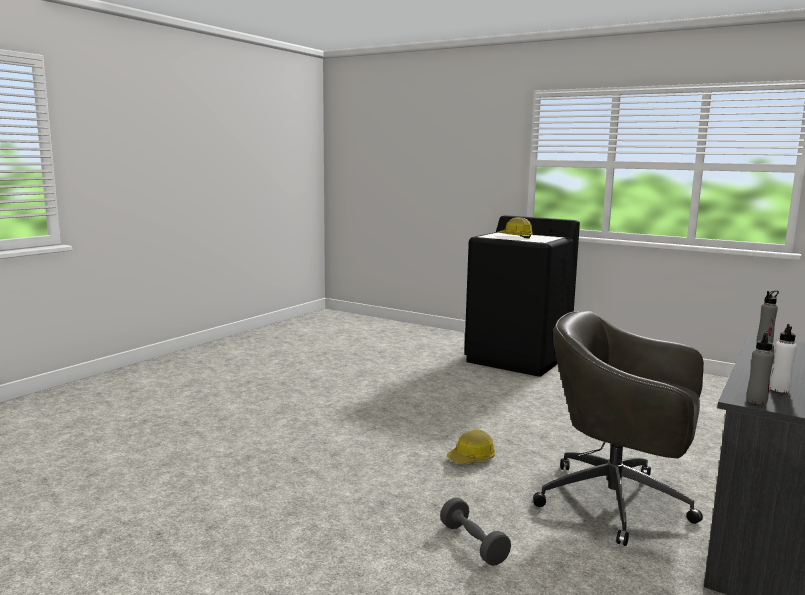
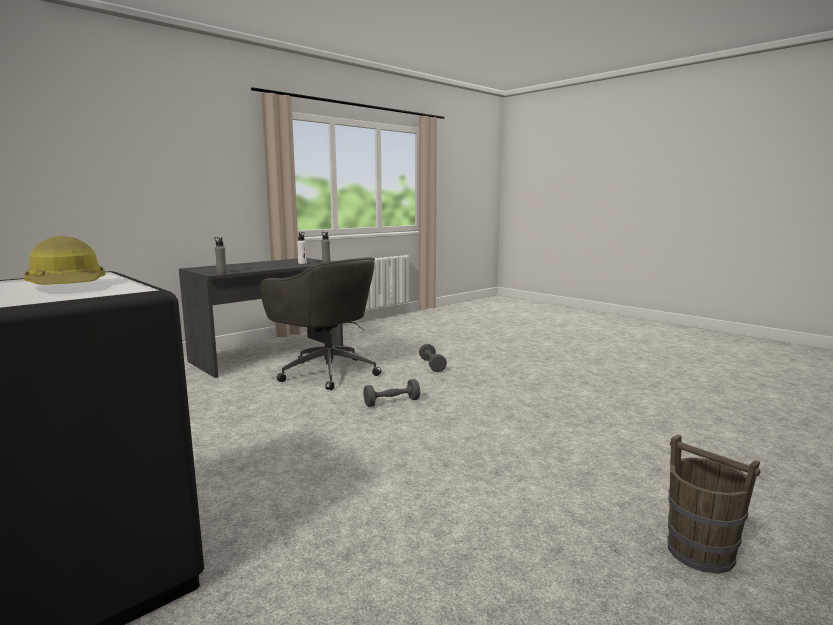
camera: 165 degrees left, 0 degrees up
(239, 385) = (700, 553): none -> brown bucket
(472, 458) = (391, 402): hard hat -> grey dumbbell

